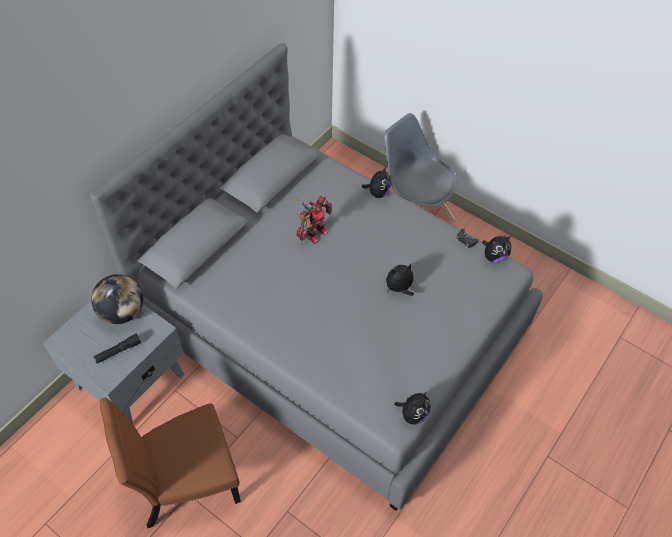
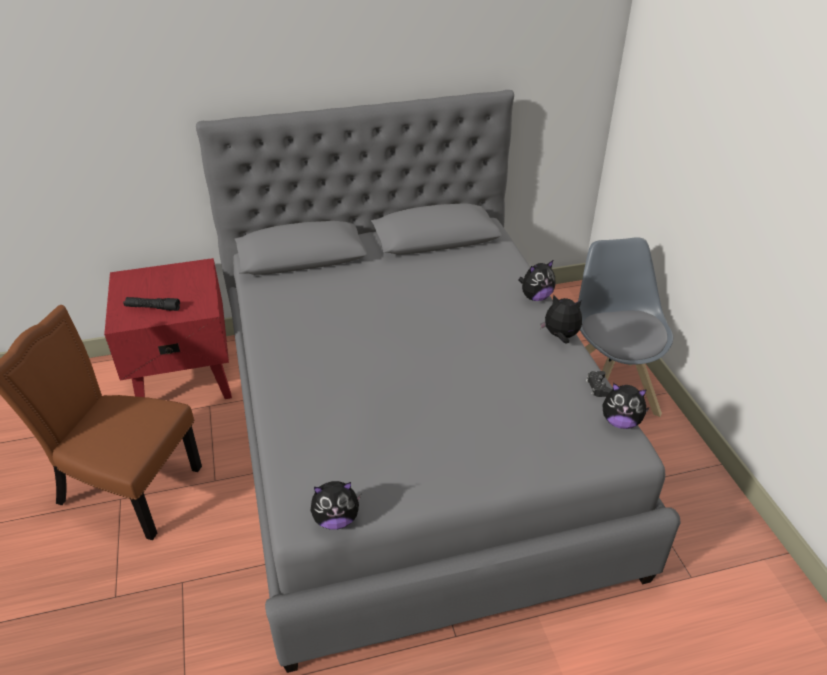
camera: 40 degrees right, 15 degrees down
(123, 312) = (193, 282): globe -> none
(131, 379) = (185, 376): grey nightstand -> red nightstand
(314, 233) = (426, 298): toy robot -> none
(399, 288) = (462, 390): plush toy -> plush toy (560, 336)

